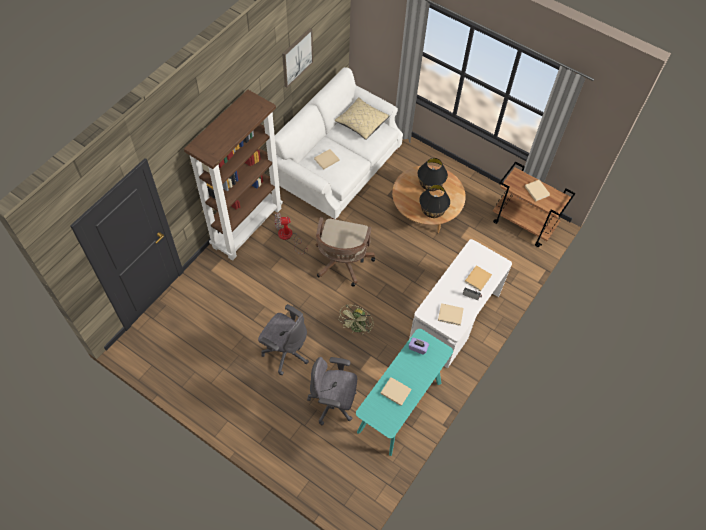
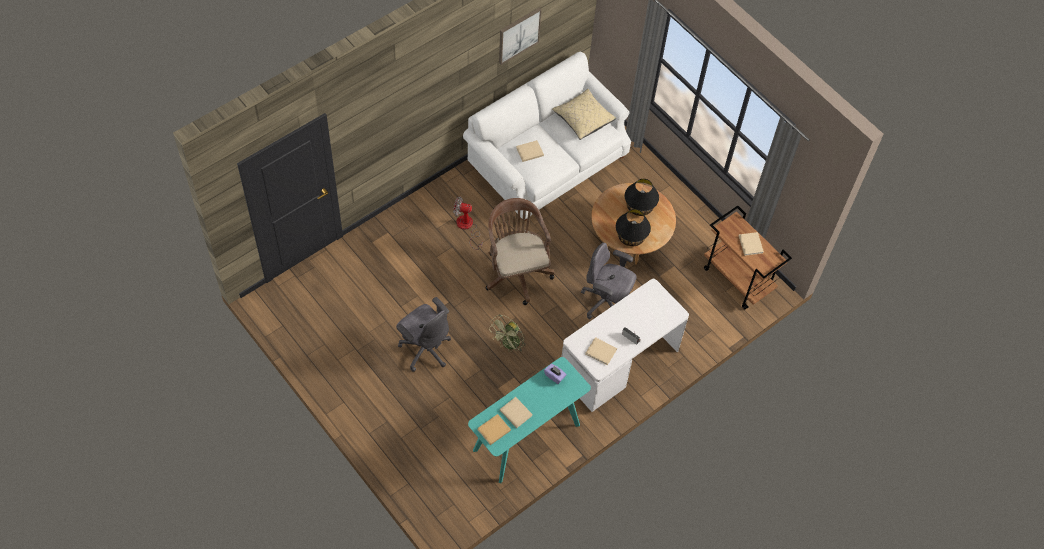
camera: 15 degrees right, 0 degrees up
(247, 227) = (425, 204): brown bookcase -> none
(333, 403) = (458, 414): grey office chair -> grey office chair (606, 302)
(342, 264) = (516, 271): brown office chair -> brown office chair turned 135 degrees clockwise
(477, 279) = (644, 322): beige book -> beige book (493, 430)

